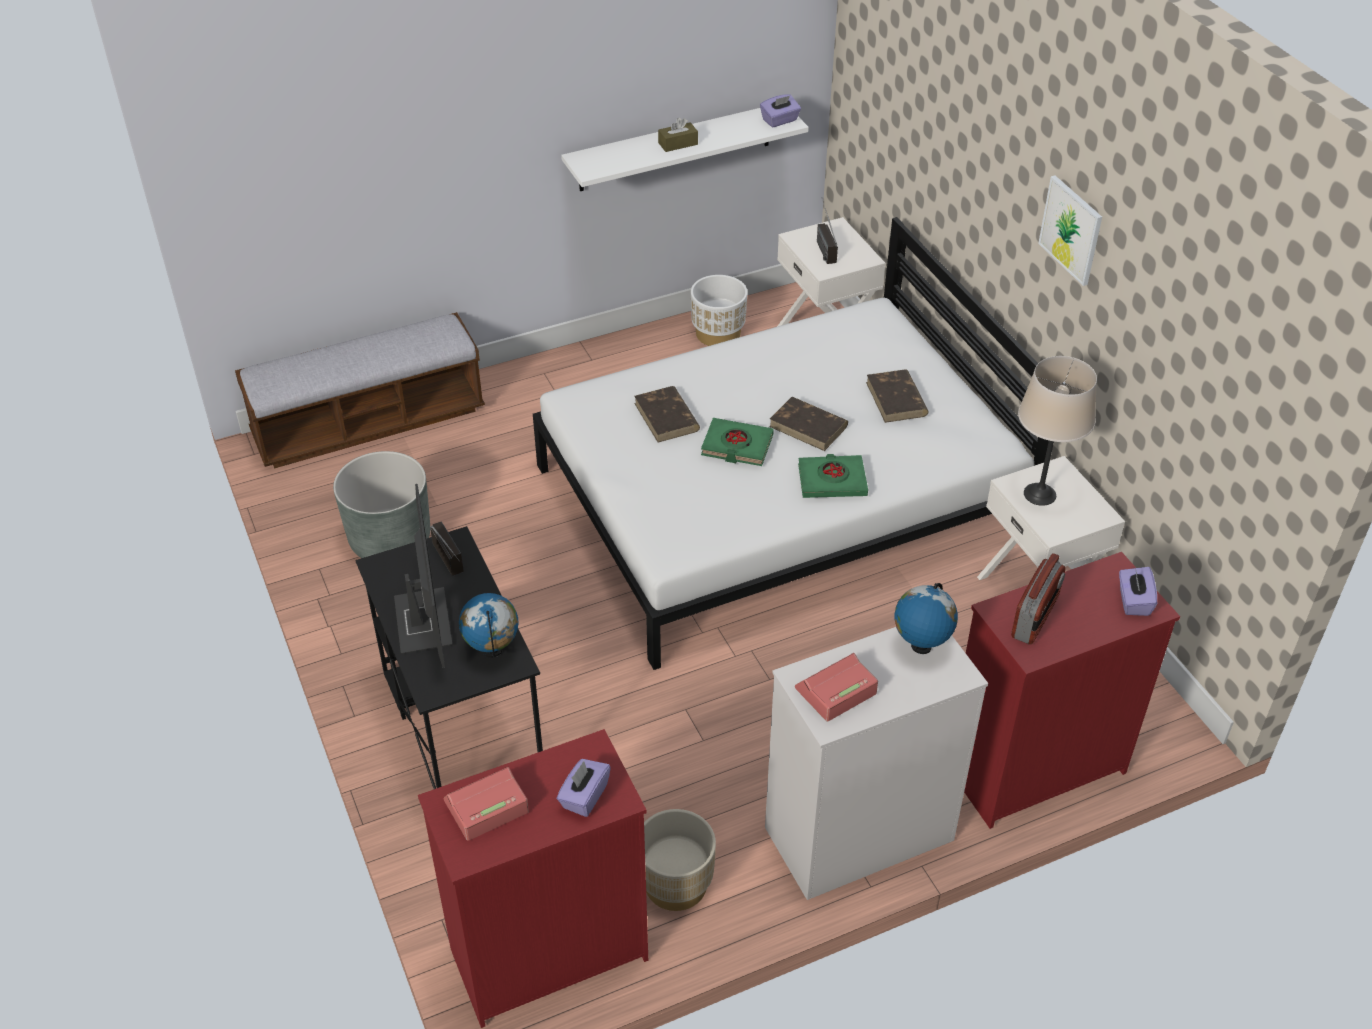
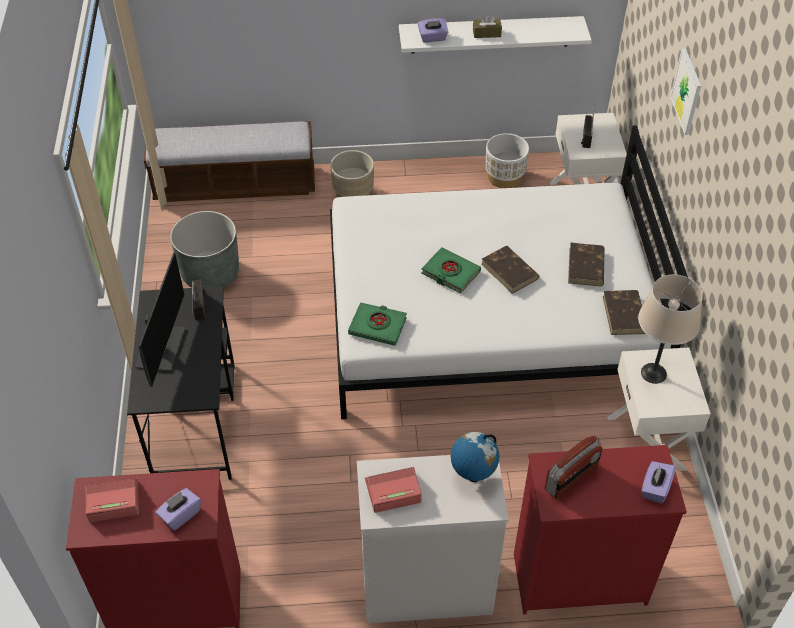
camera: 20 degrees right, 5 degrees up
(492, 651) = (195, 383): globe -> none
(667, 417) = (411, 238): brown book -> brown book (624, 315)
(675, 884) = (283, 581): beige planter -> beige planter (353, 195)
(780, 120) = (572, 30): purple tissue box -> purple tissue box (432, 38)
(832, 481) = (506, 318): green book -> green book (378, 326)
(1071, 230) = (722, 177): picture -> picture (687, 91)

